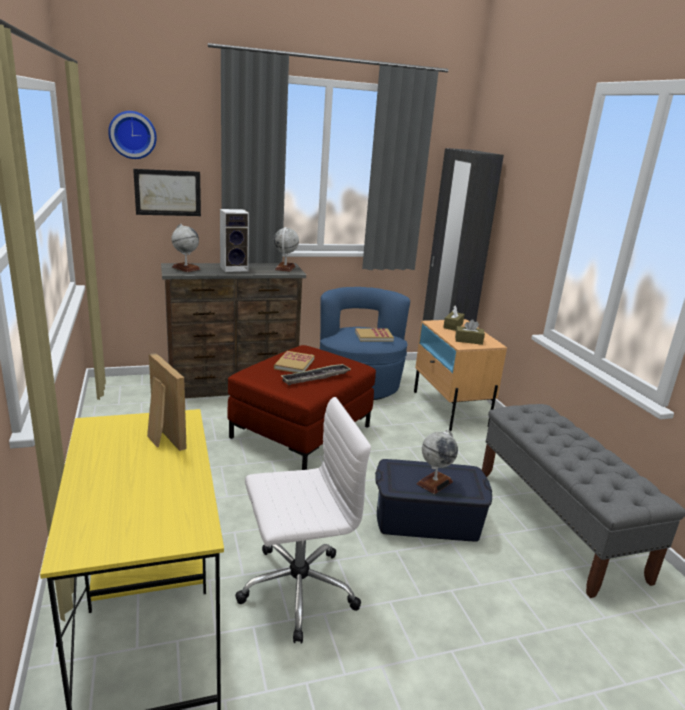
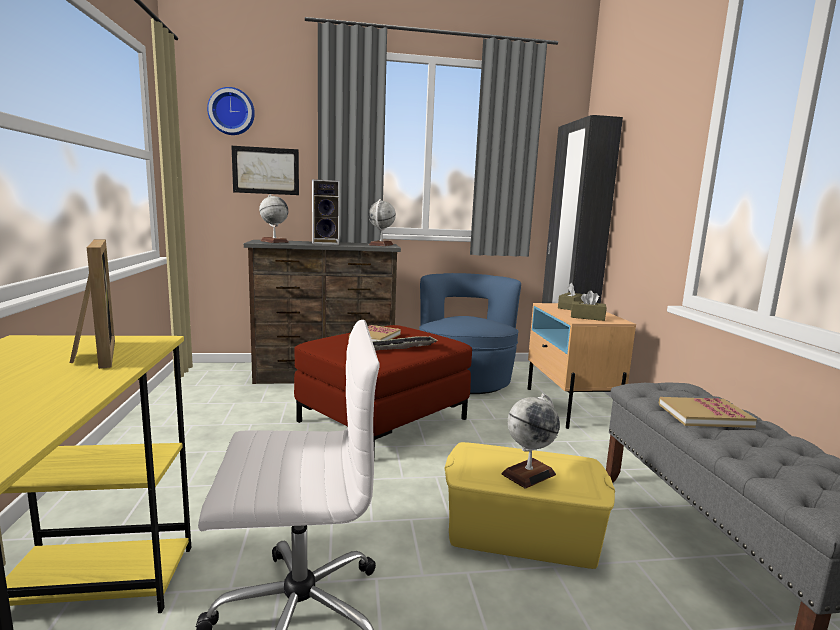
camera: 10 degrees right, 10 degrees down
(374, 336) = (478, 321): book -> book (704, 415)
(427, 520) = (522, 532): blue storage box -> yellow storage box

